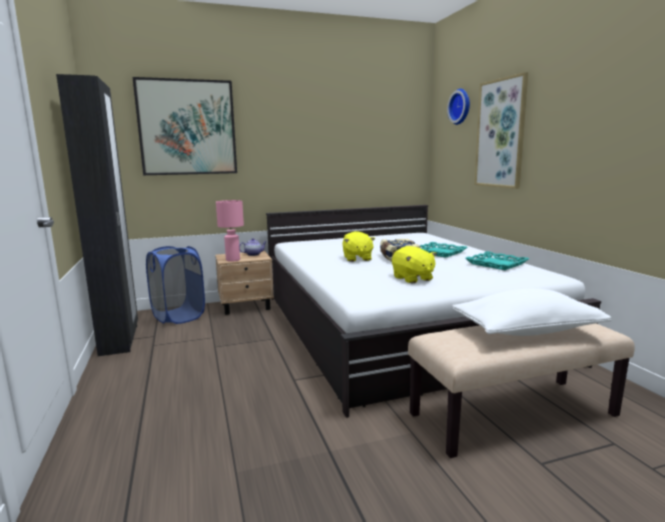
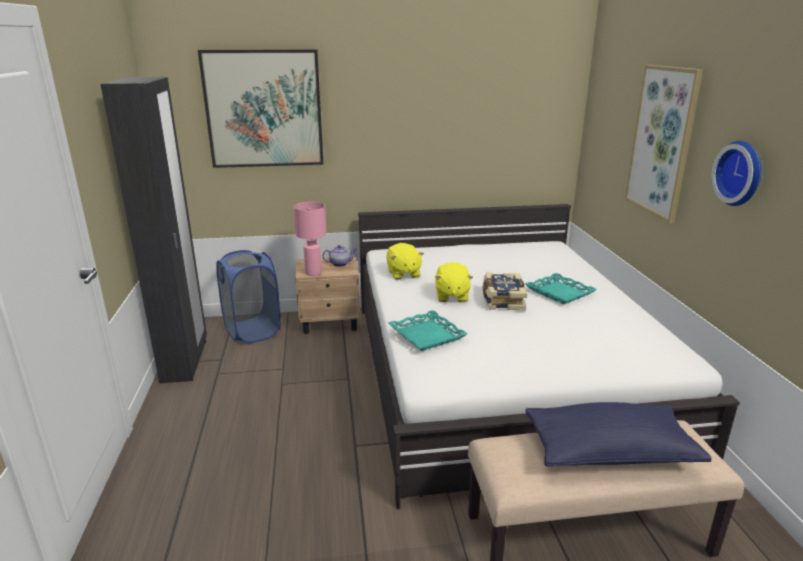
camera: 10 degrees right, 10 degrees up
(412, 278) = (501, 347): yellow plush toy -> yellow plush toy (403, 274)
(461, 106) = (621, 86): wall clock -> wall clock (741, 173)
(496, 264) = (622, 326): turquoise tray -> turquoise tray (427, 335)
(526, 331) = (609, 452): white pillow -> blue pillow

